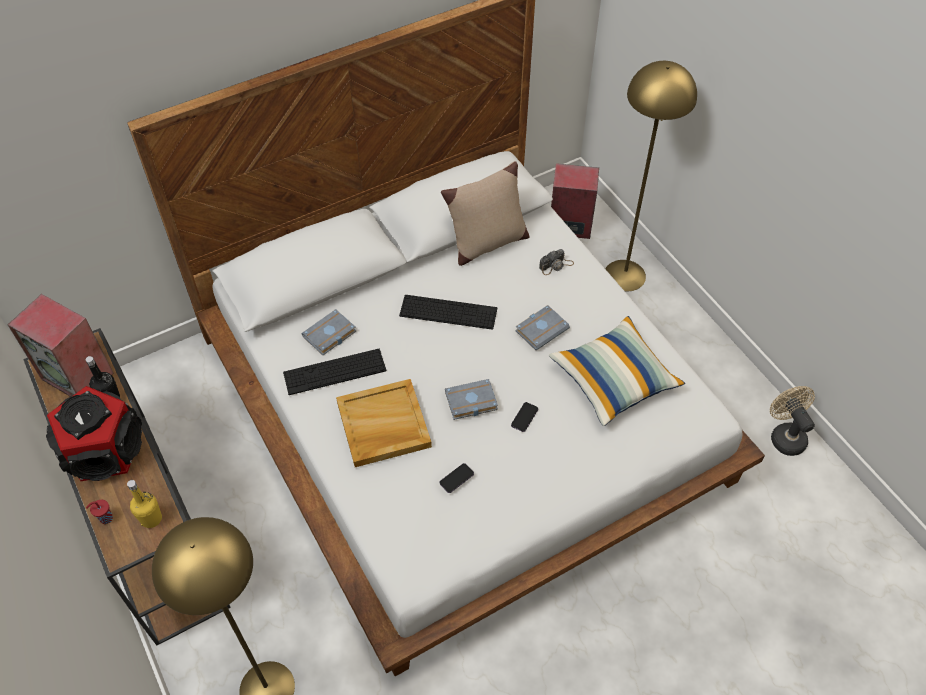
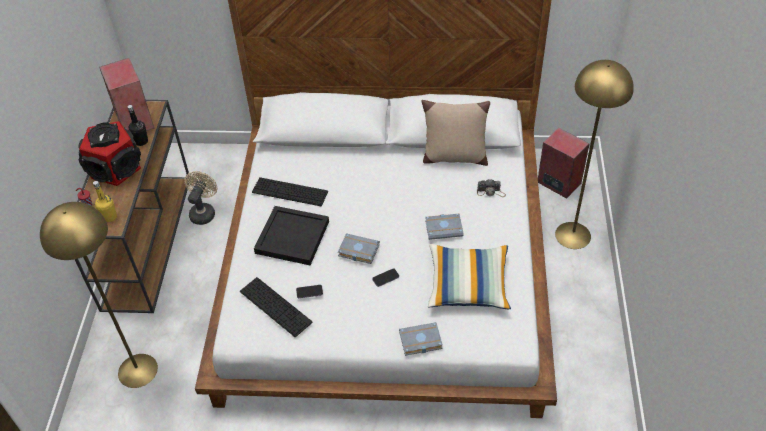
camera: 35 degrees right, 5 degrees down
(329, 336) = (305, 169): grey book -> grey book (420, 342)
(383, 425) = (291, 237): beige tray -> black tray
(448, 312) = (391, 189): keyboard -> keyboard (275, 306)
(785, 435) = (607, 406): beige fan -> beige fan (204, 212)

